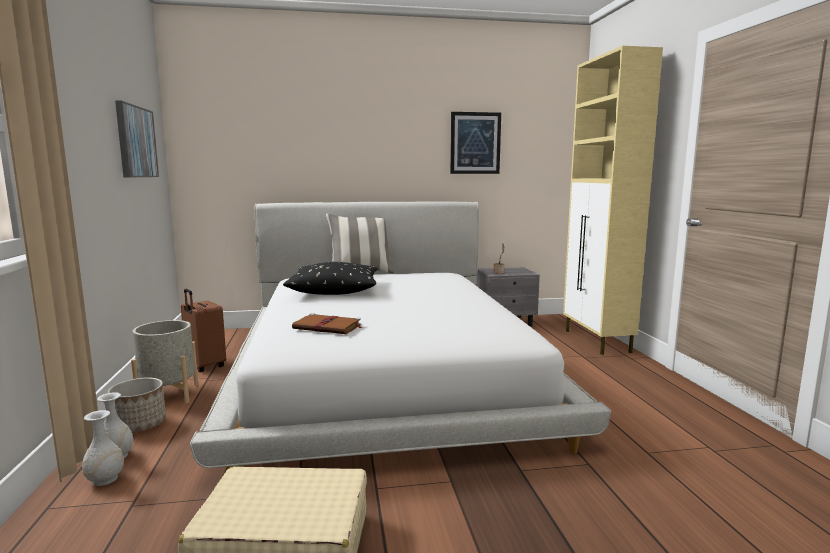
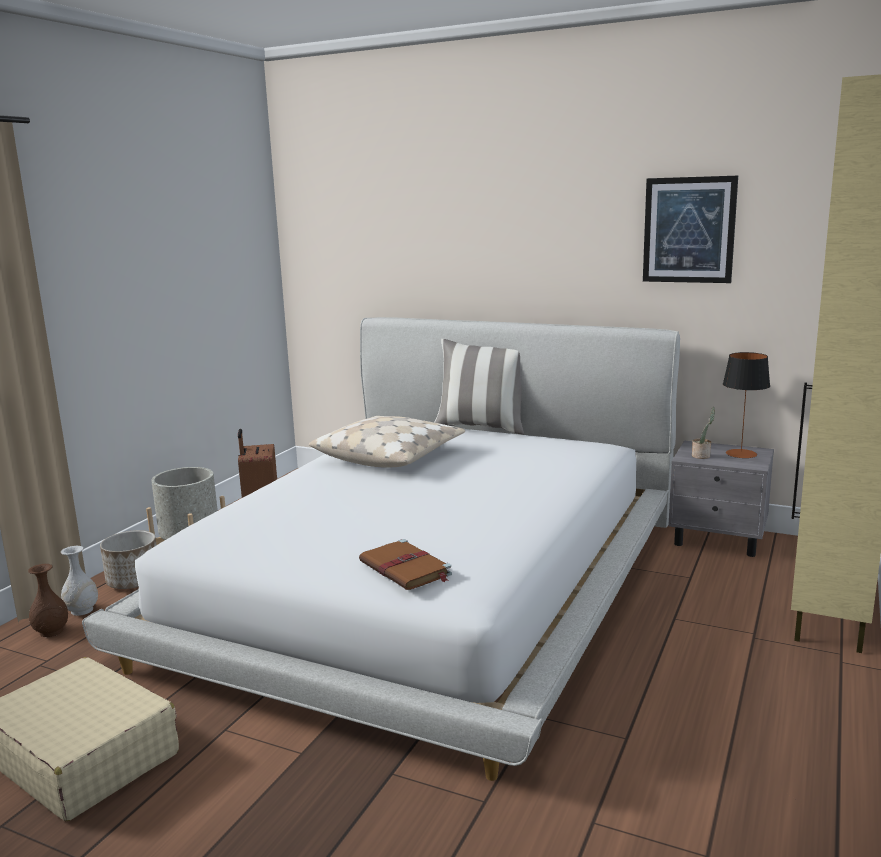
camera: 35 degrees right, 5 degrees up
(105, 479) = (51, 631): white vase -> brown vase
(136, 142) = (207, 250): picture -> none
(328, 327) = (277, 518): brown book -> brown book (406, 569)
(334, 289) = (389, 455): black pillow -> beige pillow
(514, 270) = (741, 454): none -> table lamp

